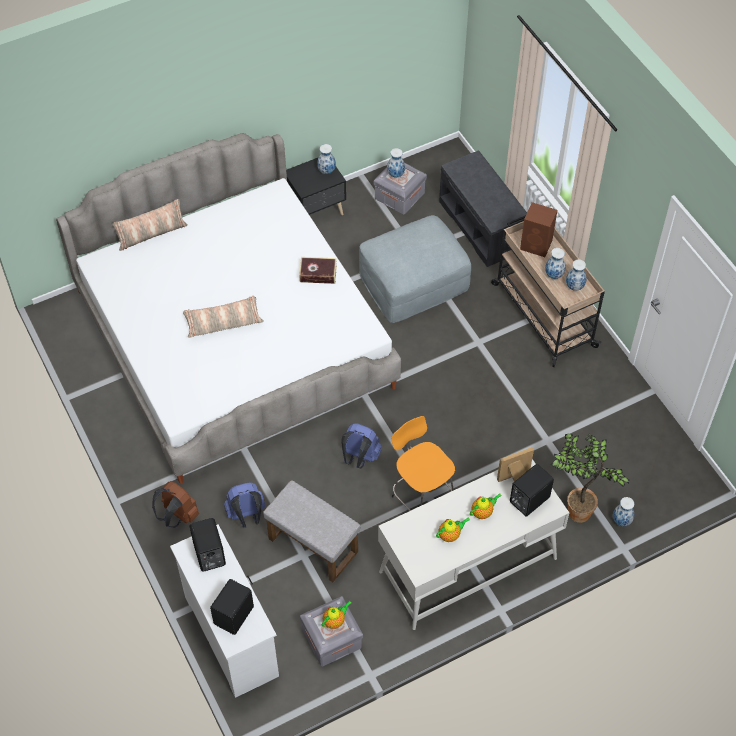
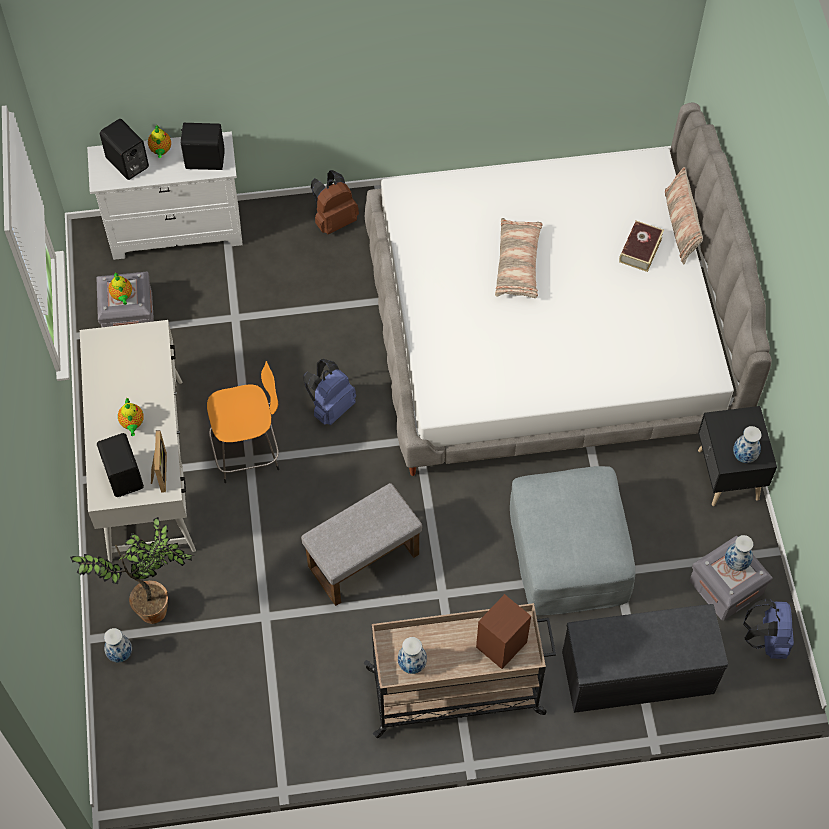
camera: 110 degrees right, 5 degrees up
(247, 516) = (305, 280): blue backpack -> blue backpack (766, 639)
(314, 545) = (241, 331): grey ottoman -> grey ottoman (363, 562)
(318, 273) = (555, 380): book -> book (640, 250)
(450, 535) = (121, 382): teapot -> teapot (161, 151)
(554, 275) = (441, 647): vase -> none

